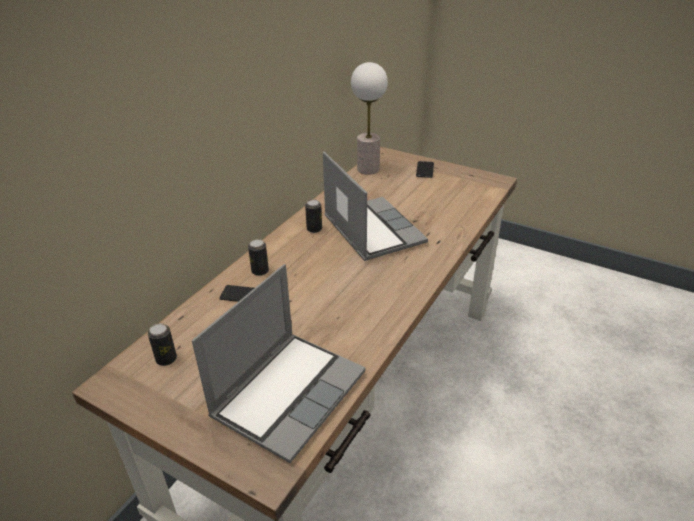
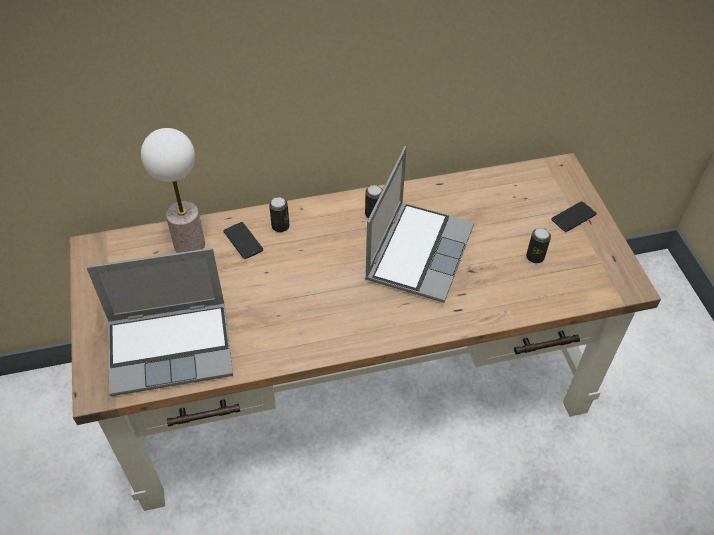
camera: 45 degrees right, 15 degrees up
(166, 359) = (138, 256): can -> can (535, 257)
(368, 169) = (516, 177): table lamp -> table lamp (189, 245)

